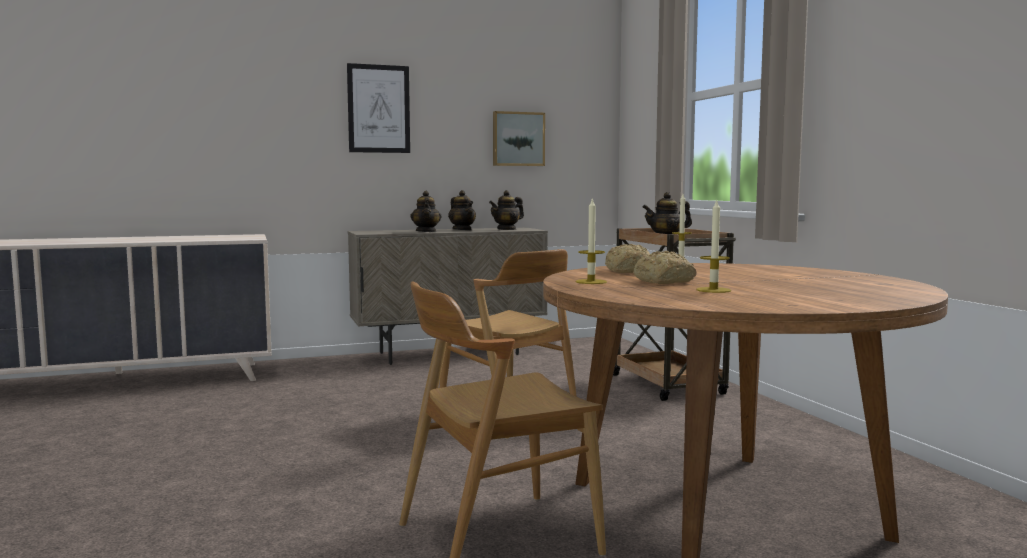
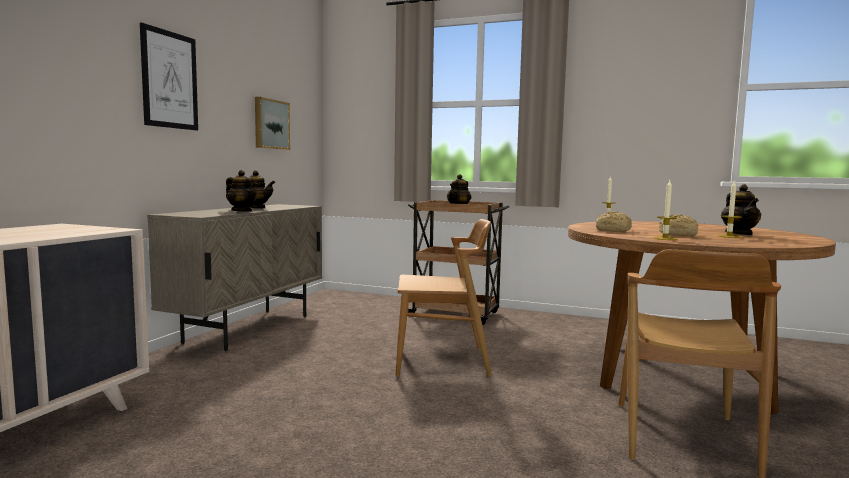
camera: 50 degrees left, 0 degrees up
(506, 229) = (285, 206): teapot -> teapot (739, 234)

